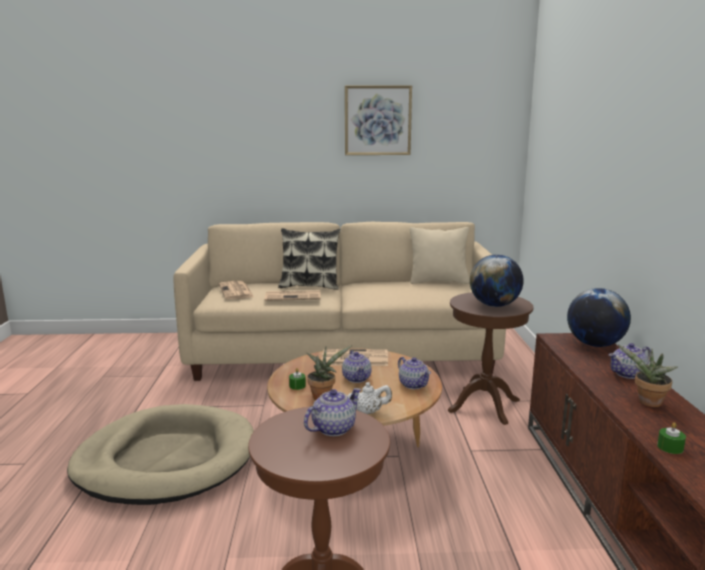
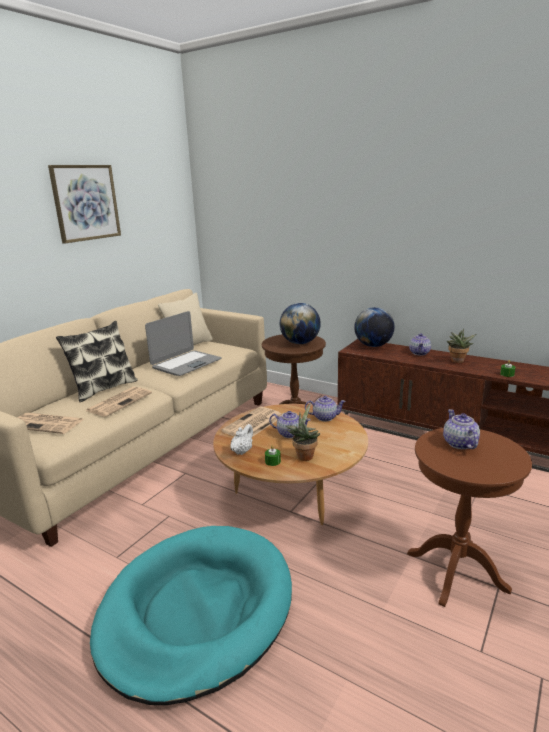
camera: 55 degrees left, 5 degrees up
(166, 460) = (196, 611): beige dog bed -> turquoise dog bed
(368, 412) = (349, 446): white teapot -> white teapot (242, 451)
(395, 291) = (186, 364): none -> laptop

